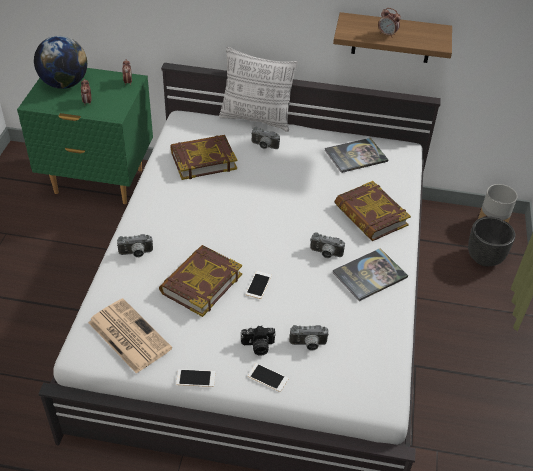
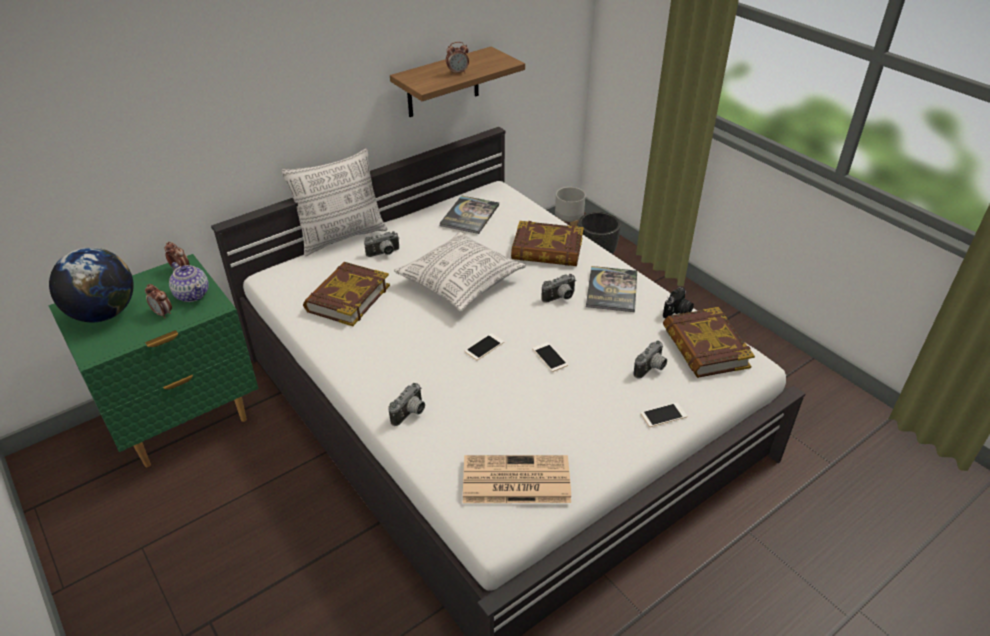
camera: 45 degrees left, 5 degrees down
(114, 100) = (192, 294): none -> teapot
(195, 378) = (617, 463): phone -> phone (484, 347)
(200, 283) = (506, 391): book -> book (704, 348)
(258, 346) = (621, 400): camera -> camera (677, 312)
(280, 197) = (461, 282): none -> pillow

